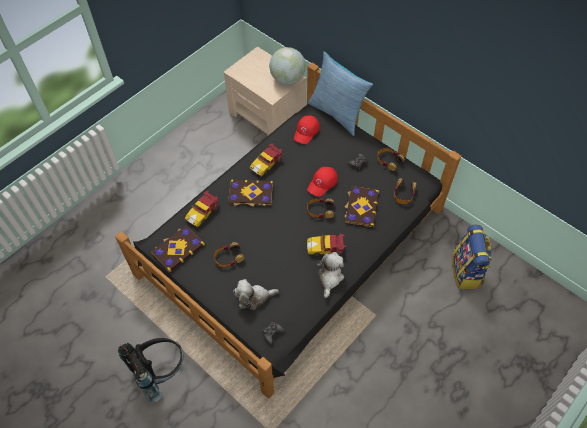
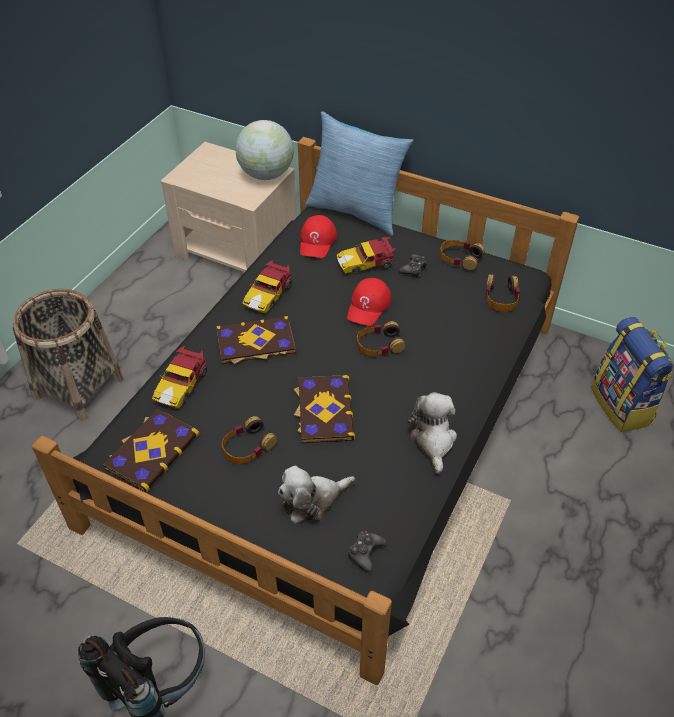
camera: 15 degrees left, 10 degrees down
(155, 191) = (79, 387): none -> basket
(326, 248) = (410, 397): toy car -> toy car (366, 263)
(361, 207) = (443, 328): book -> book (324, 410)

